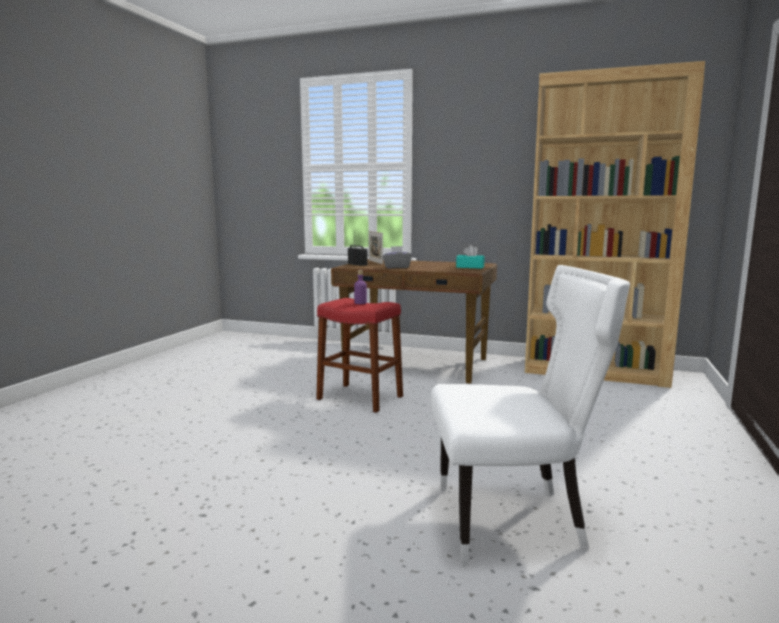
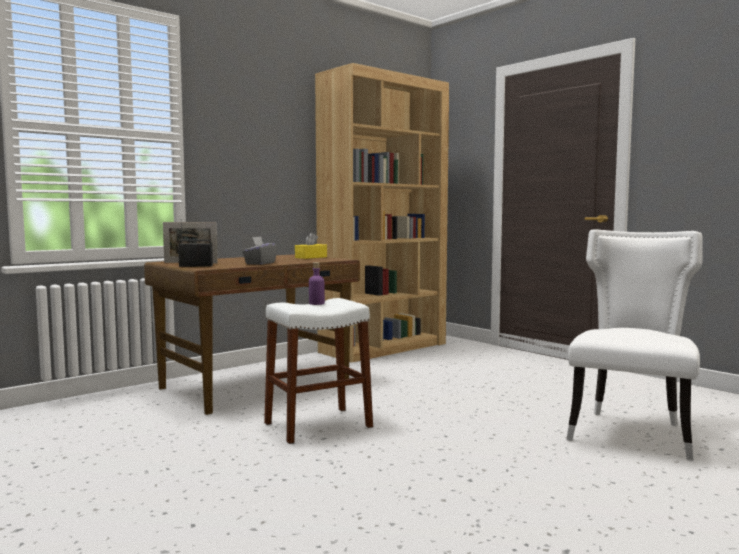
camera: 60 degrees left, 5 degrees down
(360, 398) = (318, 425): red stool -> white stool
(470, 267) = (311, 257): turquoise tissue box -> yellow tissue box

